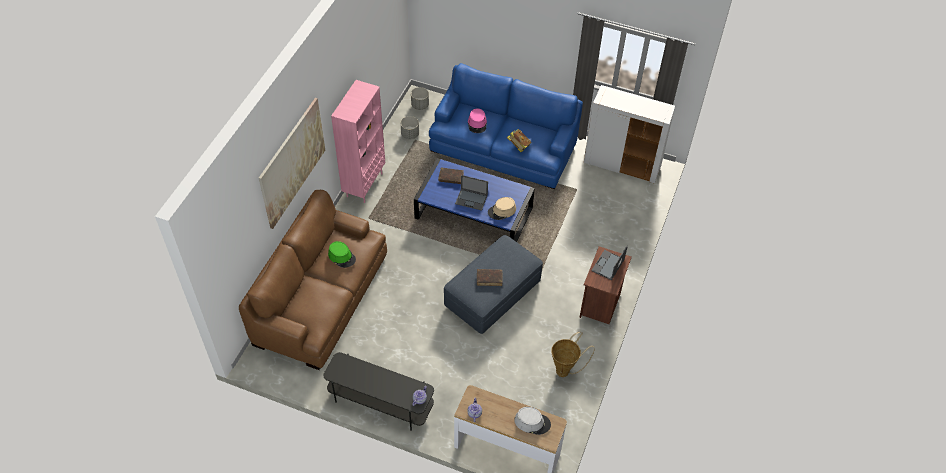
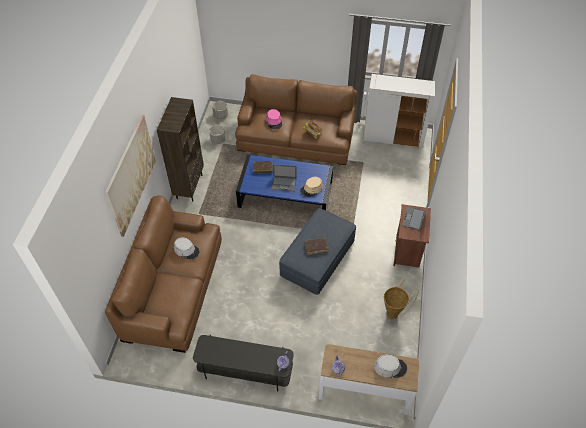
camera: 10 degrees left, 0 degrees up
(342, 256) = (186, 250): green hat -> grey hat
(364, 184) = (189, 186): pink bookcase -> brown bookcase
(503, 148) = (295, 139): blue sofa -> brown sofa

